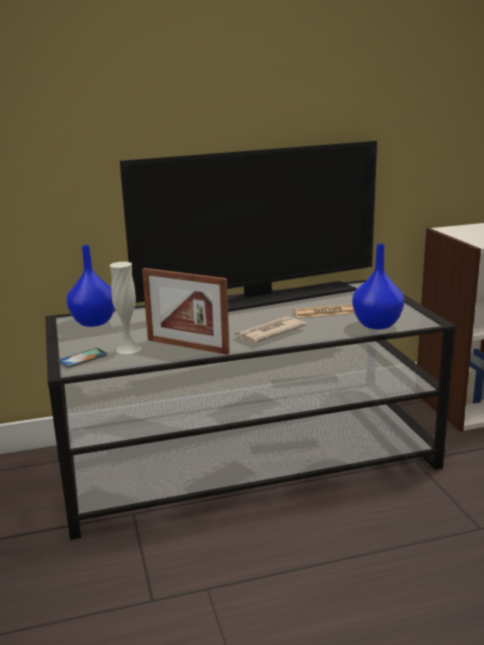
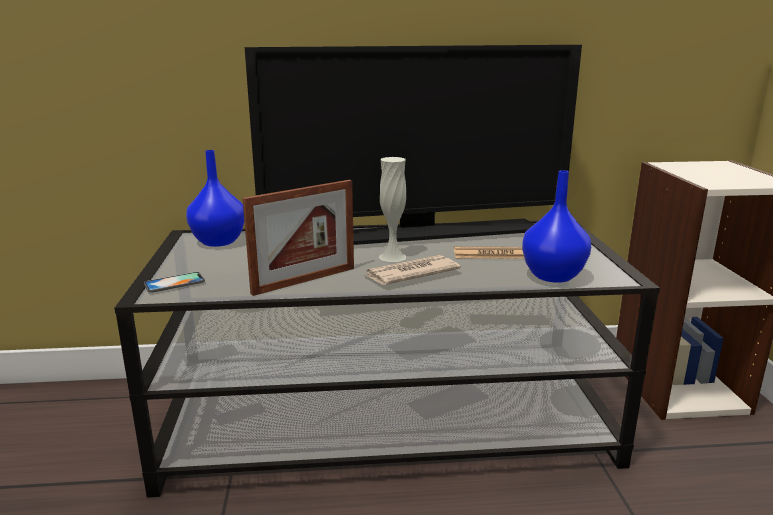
camera: 10 degrees right, 0 degrees up
(128, 349) = (234, 277): white vase -> white vase (392, 257)
(187, 346) = (304, 280): picture frame -> picture frame turned 75 degrees counterclockwise

